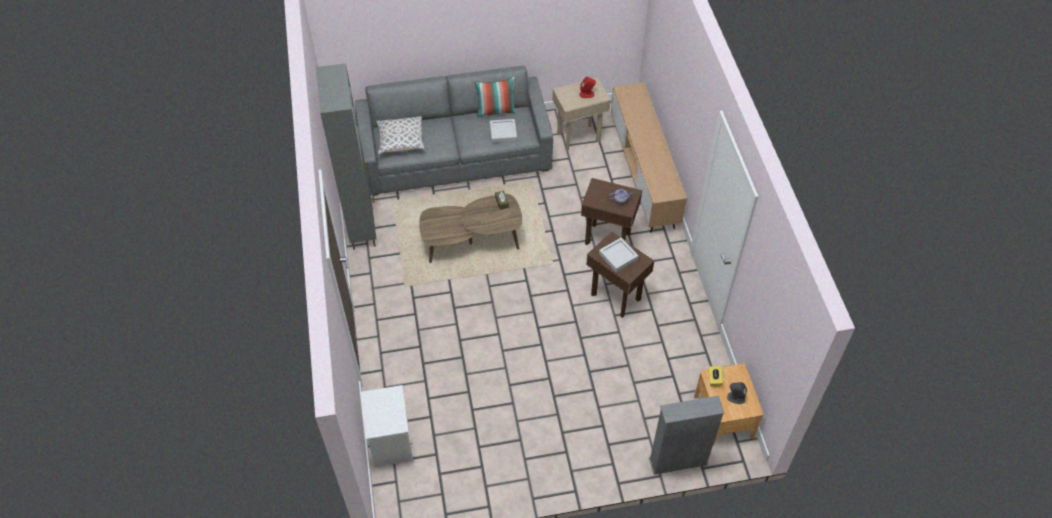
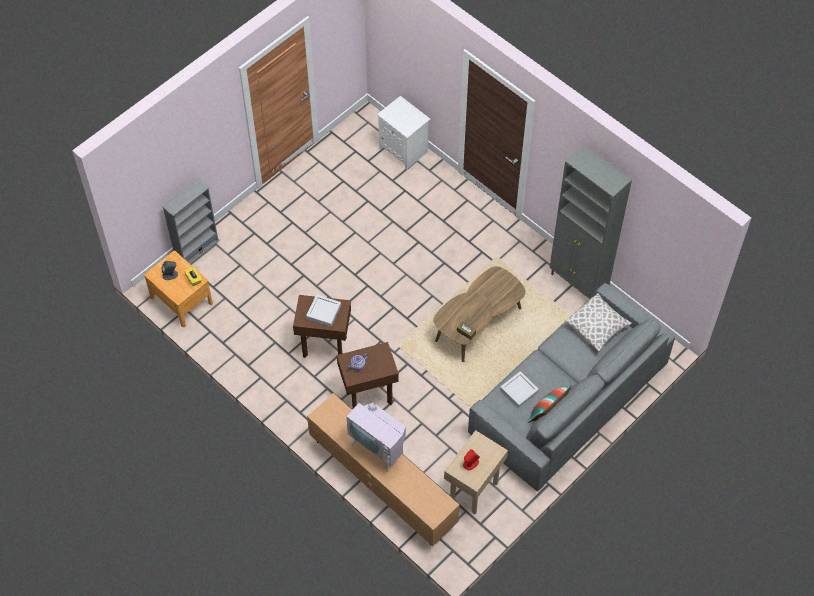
camera: 145 degrees right, 5 degrees up
(645, 147) = (379, 448): none -> television

